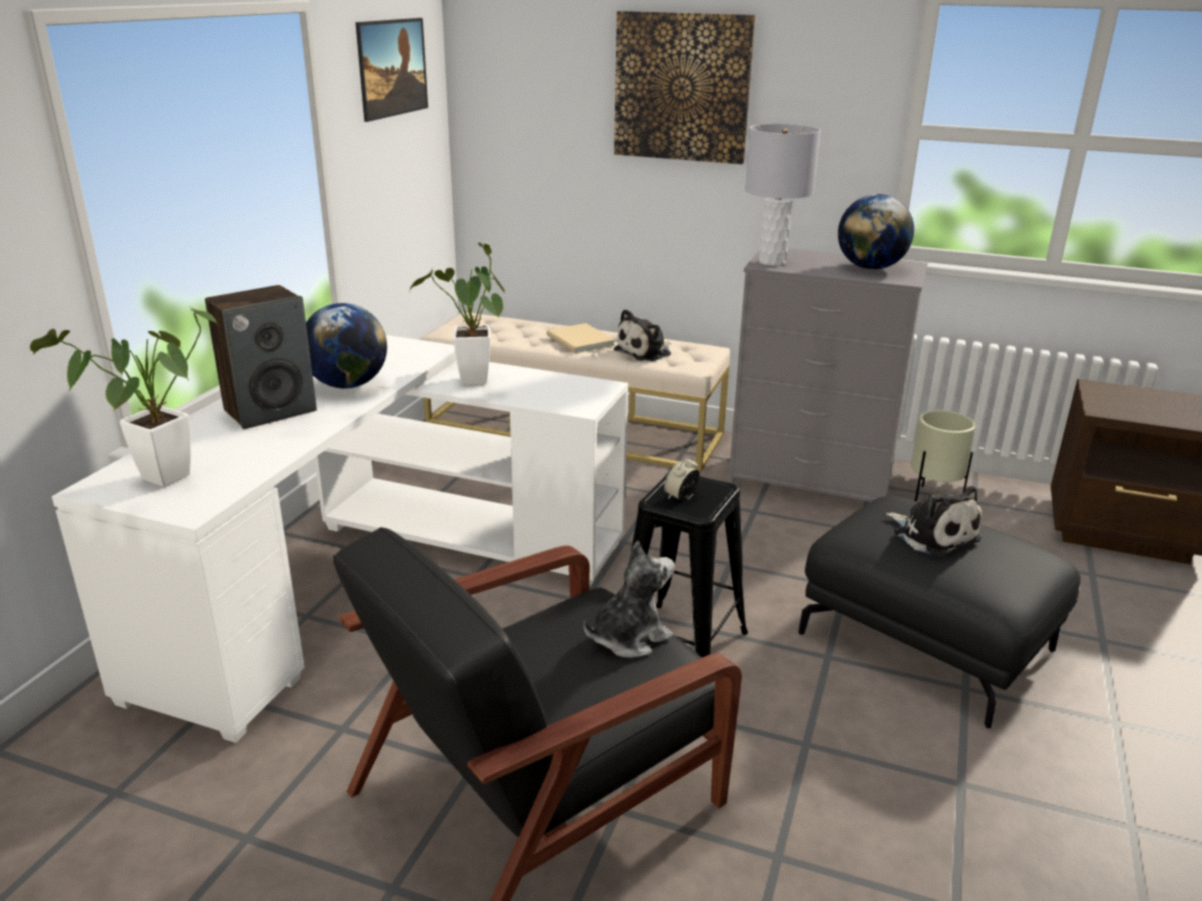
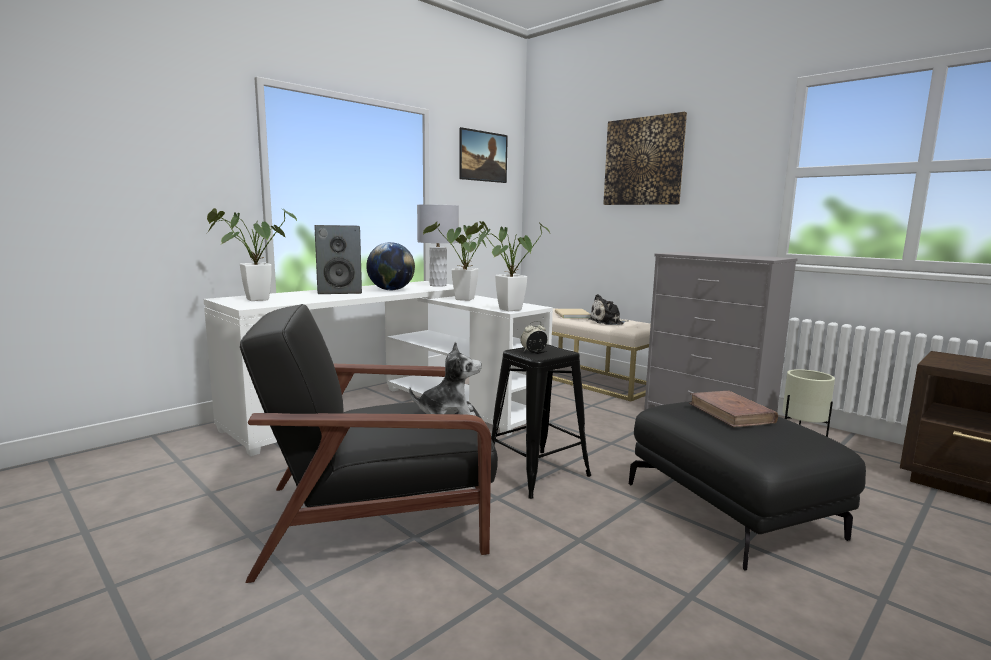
camera: 25 degrees right, 15 degrees down
(575, 408) = (505, 310): none -> potted plant
(773, 262) = (678, 253): grey table lamp -> grey table lamp (438, 285)
(870, 268) = (746, 256): globe -> none
(932, 535) = (731, 413): plush toy -> brown book

